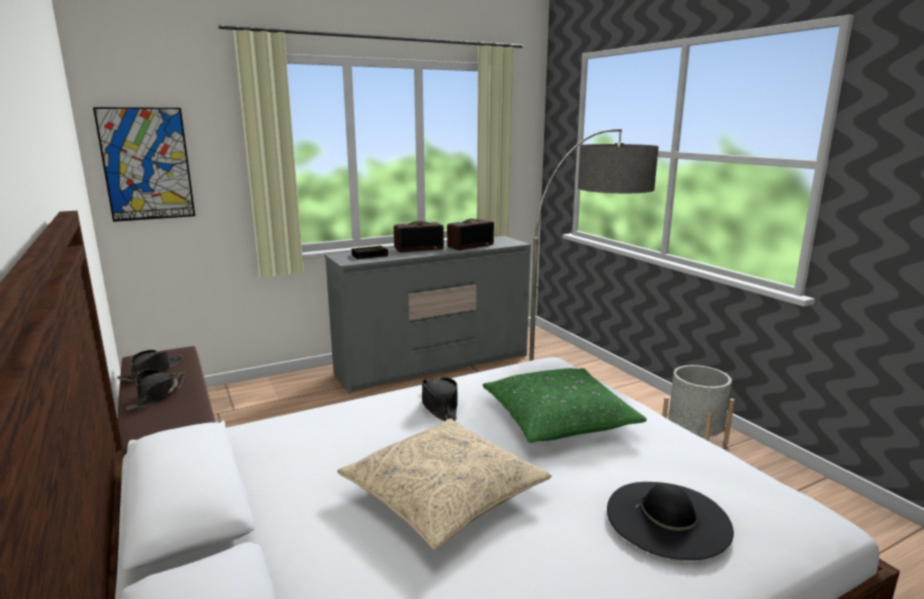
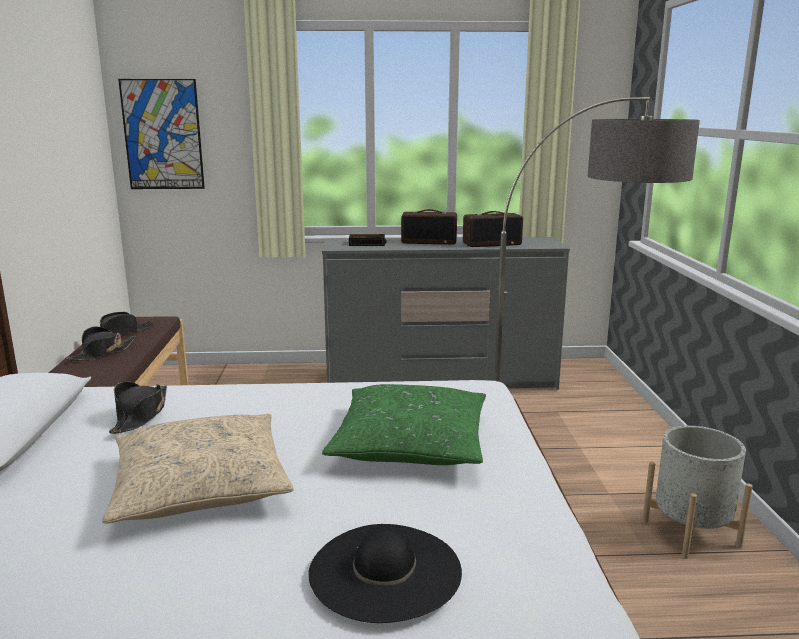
camera: 25 degrees right, 0 degrees up
(439, 405) = (302, 404): black hat -> black hat (140, 415)

